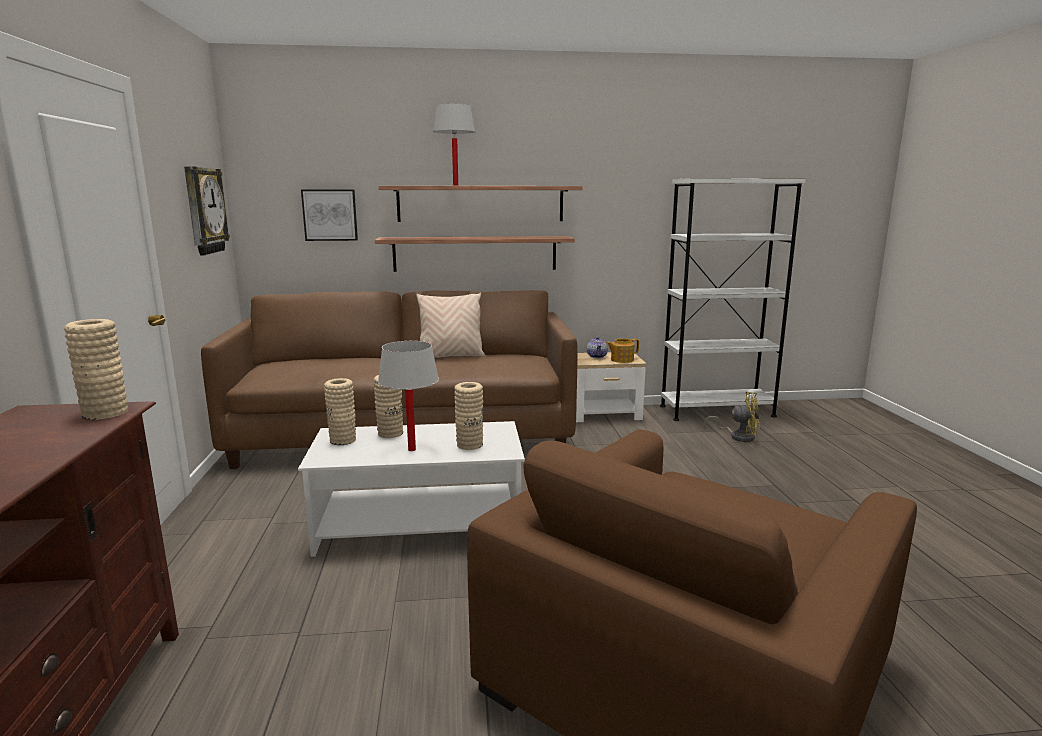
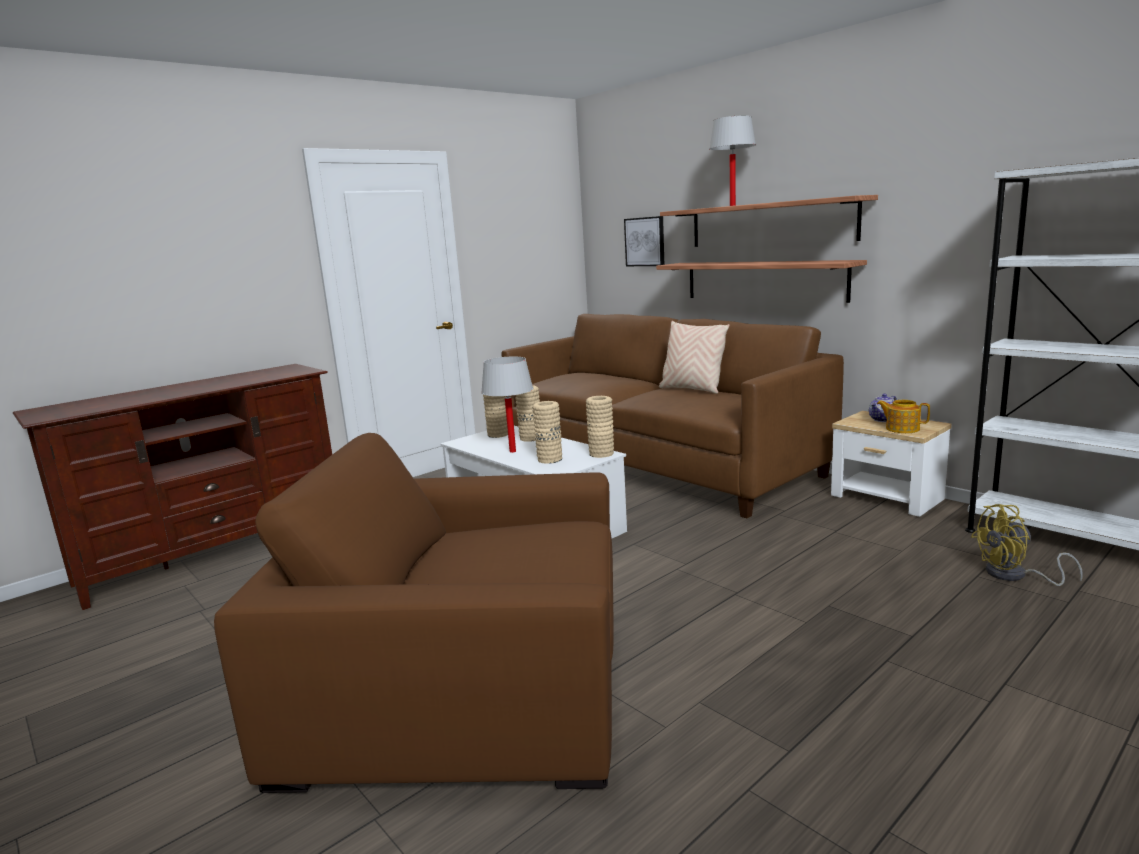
camera: 55 degrees right, 0 degrees up
(105, 413) = (298, 372): beige vase -> beige vase (601, 454)
(204, 211) = (537, 242): wall clock -> none
(738, 436) = (1015, 575): yellow fan -> yellow fan turned 105 degrees clockwise

